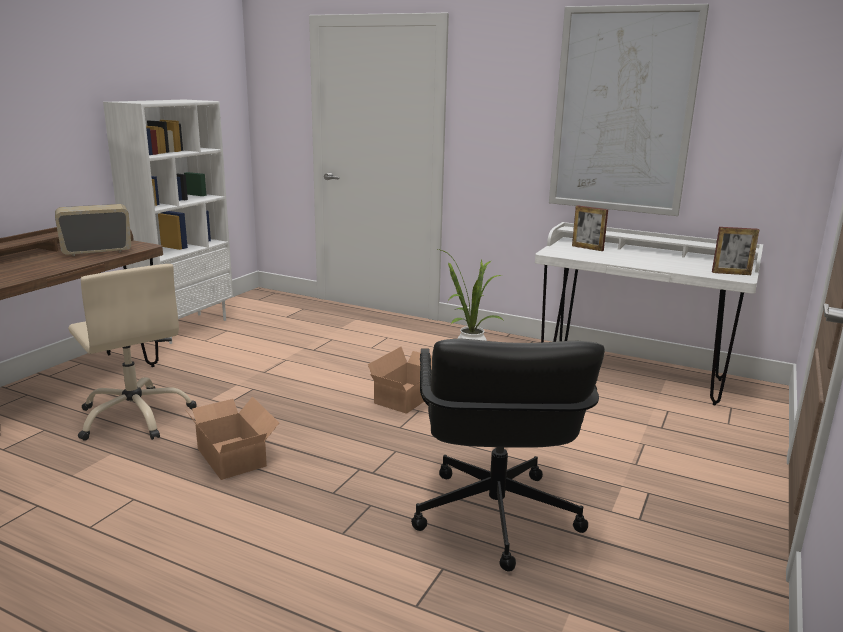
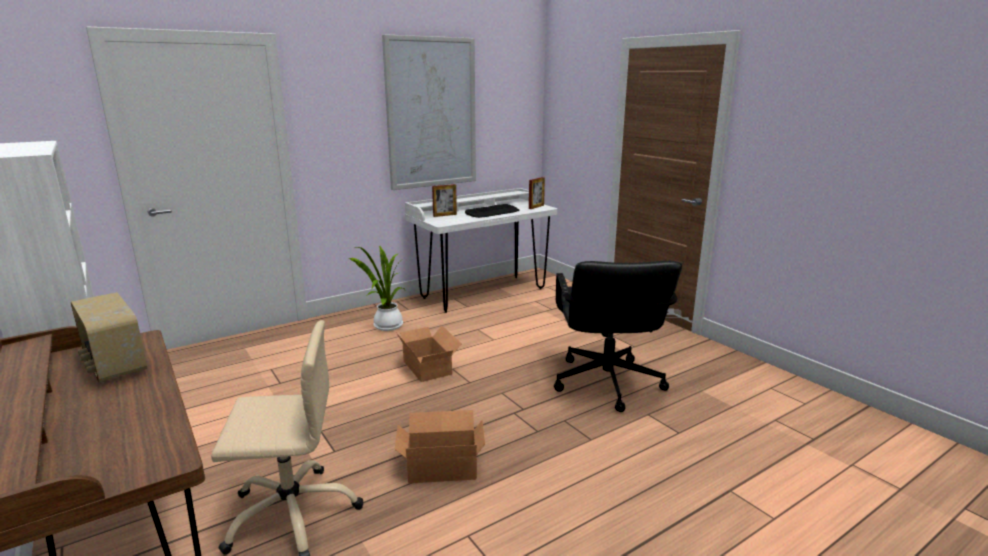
camera: 60 degrees left, 0 degrees up
(97, 251) = (114, 365): radio -> radio turned 45 degrees counterclockwise
(494, 516) = (606, 383): black office chair -> black office chair turned 60 degrees clockwise
(650, 261) = (492, 212): none -> keyboard

